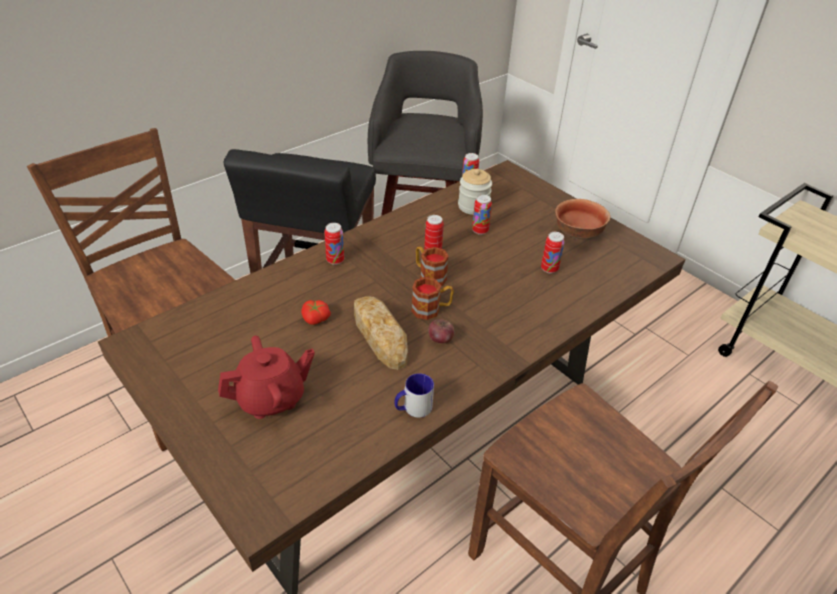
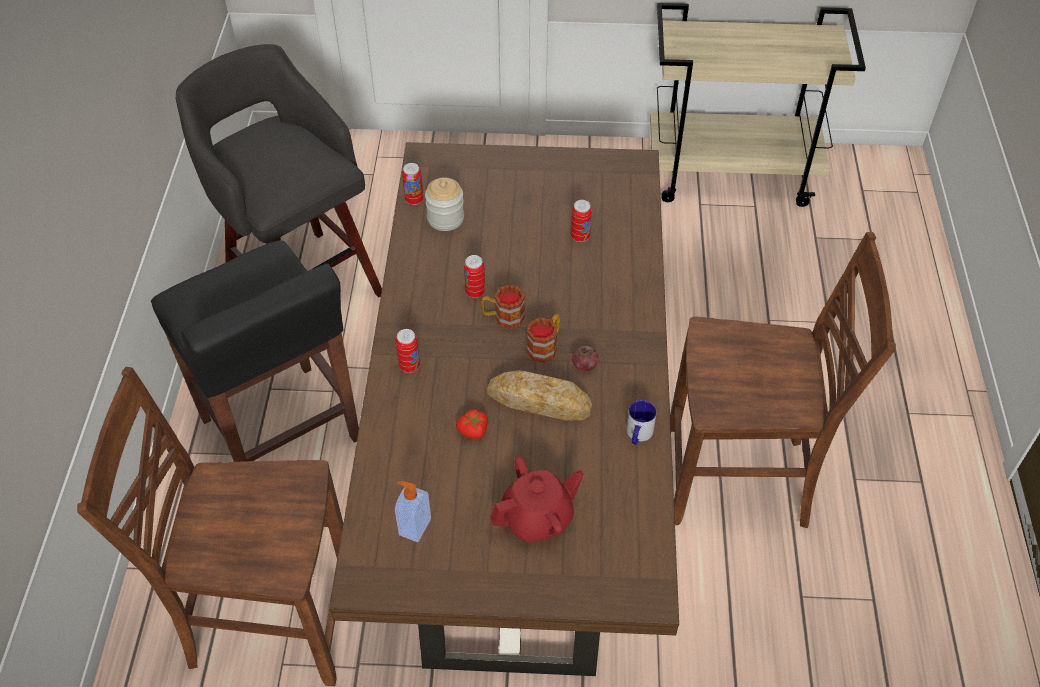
camera: 45 degrees left, 10 degrees up
(202, 340) = (414, 526): none -> soap dispenser
(271, 398) = (537, 518): red teapot -> red teapot turned 45 degrees clockwise
(480, 231) = (483, 240): can -> none
(578, 234) = (560, 184): bowl -> none

